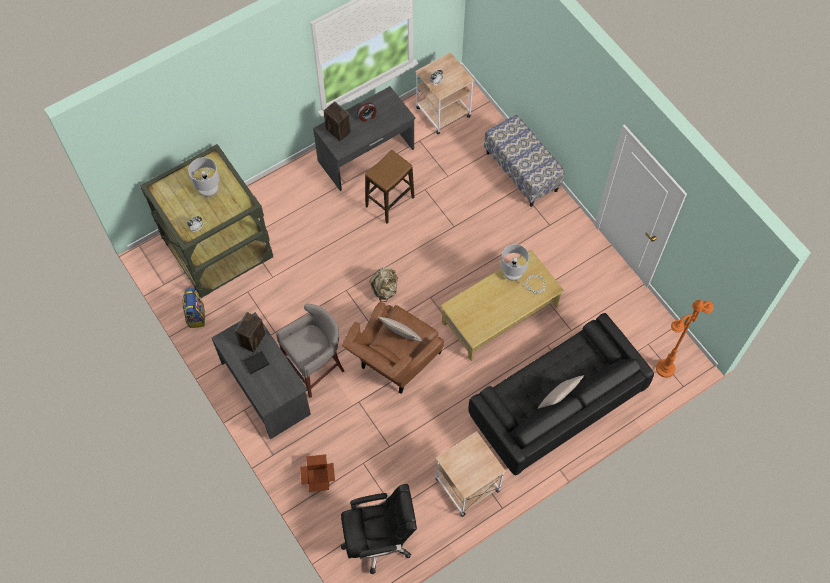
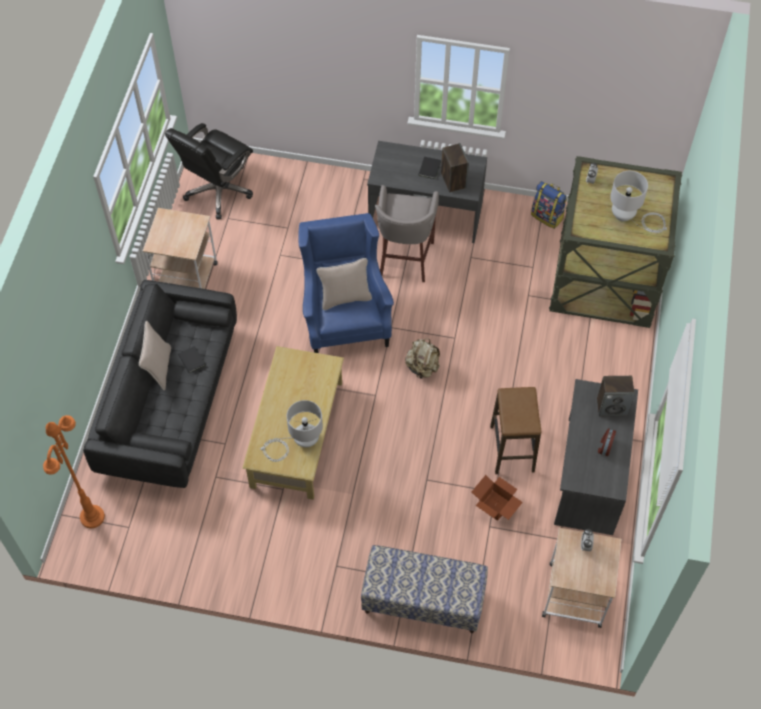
camera: 135 degrees right, 5 degrees down
(319, 477) = (311, 192): cardboard box -> cardboard box (495, 506)
(394, 363) = (345, 315): brown armchair -> blue armchair

